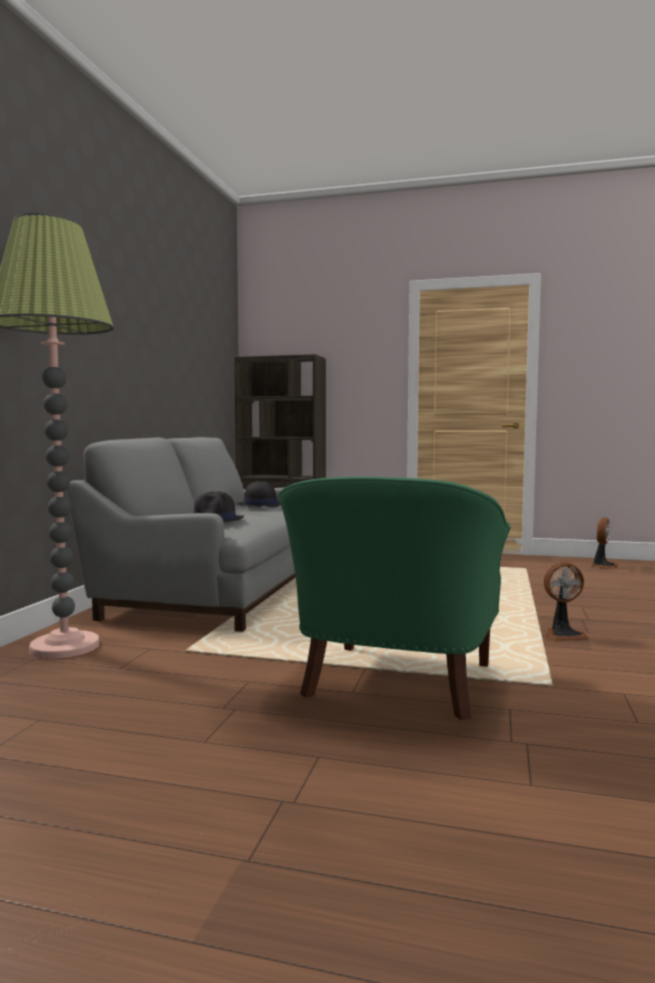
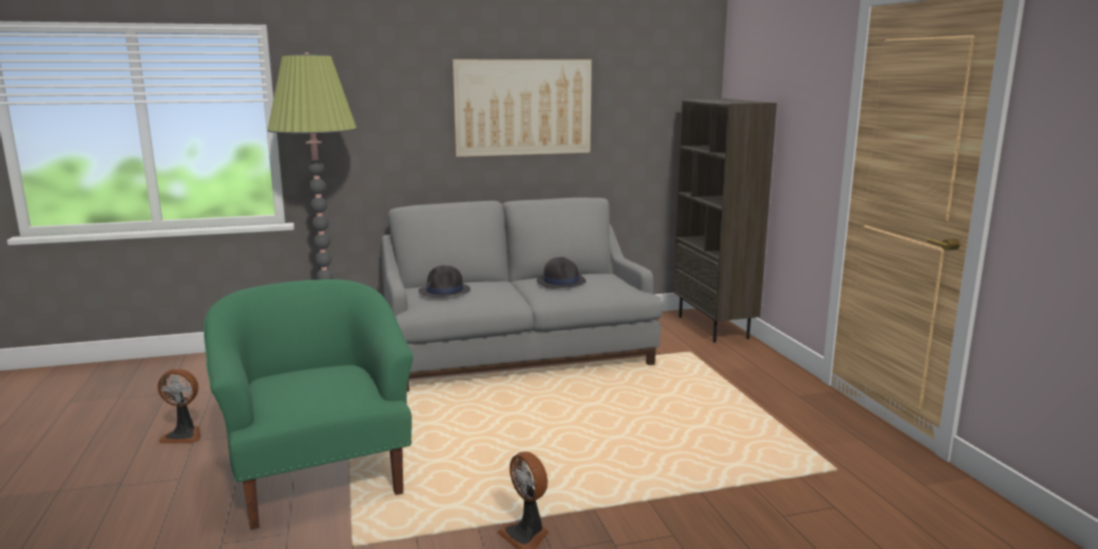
camera: 60 degrees right, 10 degrees up
(153, 345) = (523, 107): none -> picture
(394, 684) = (319, 475): green armchair -> green armchair turned 75 degrees clockwise
(603, 566) = (973, 530): fan -> fan (184, 435)

